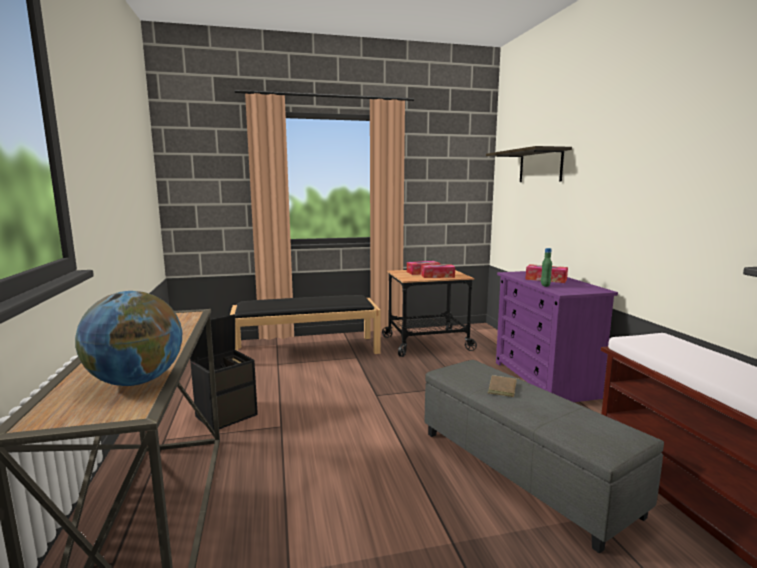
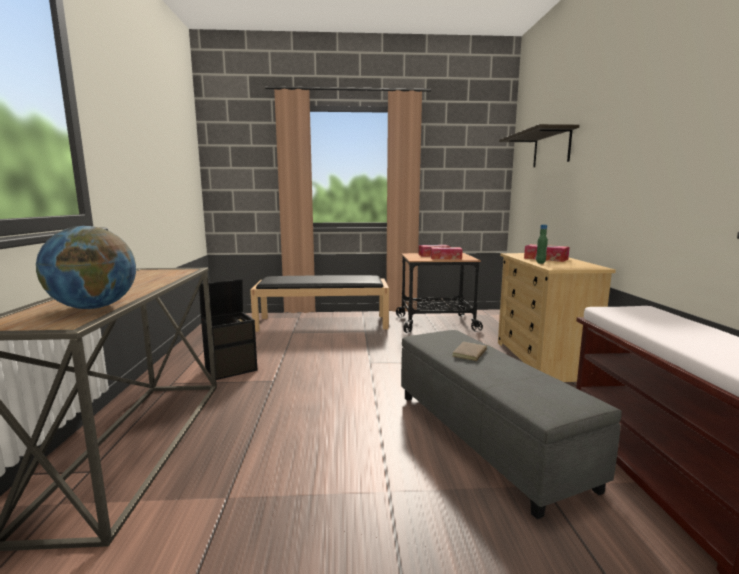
camera: 10 degrees right, 0 degrees up
(544, 379) = (542, 360): purple dresser -> beige dresser

